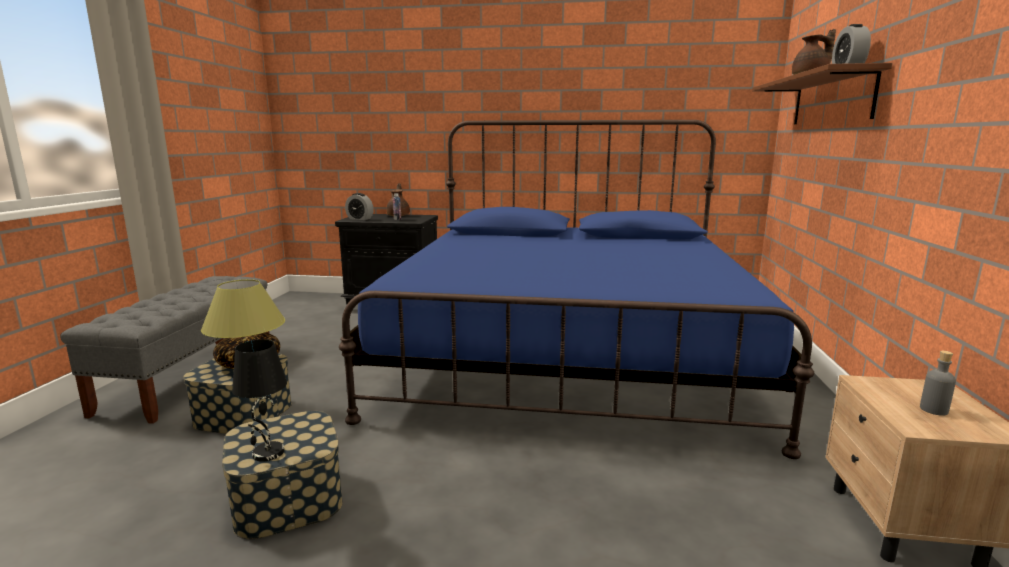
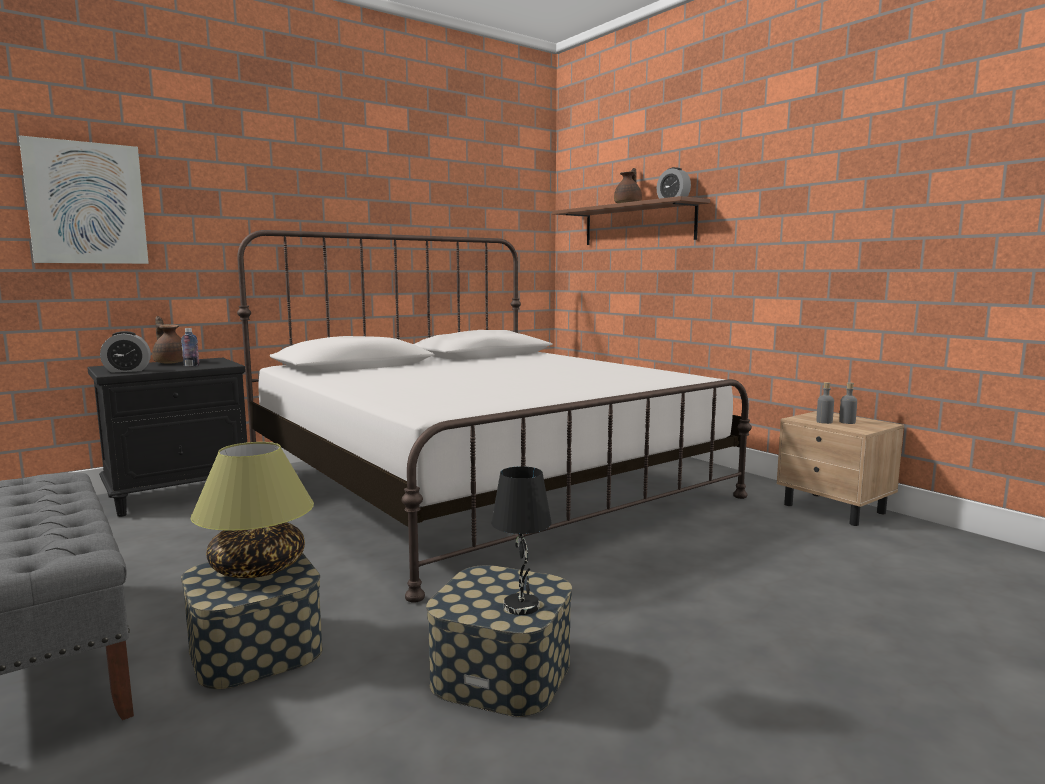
camera: 45 degrees left, 5 degrees down
(362, 107) = (86, 203): none -> picture
(567, 352) = (482, 484): blue bed -> white bed
(893, 398) = (824, 422): none -> grey bottle

